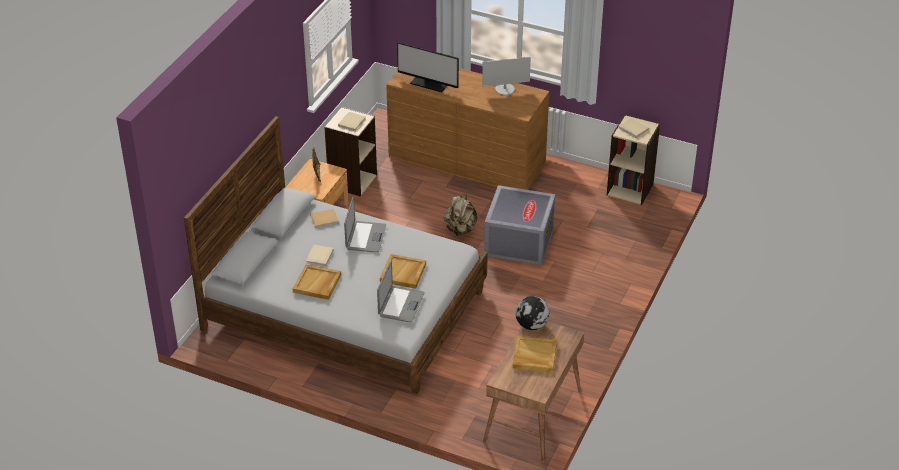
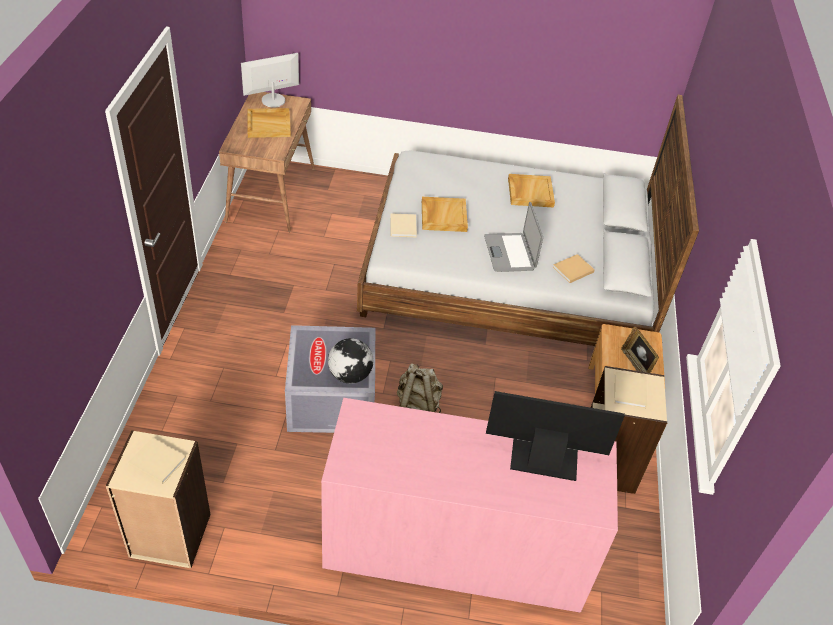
camera: 160 degrees right, 5 degrees up
(319, 257) = (547, 222): beige book -> beige book (403, 226)
(400, 305) = (429, 180): laptop -> none
(467, 160) = (455, 547): brown dresser -> pink dresser
(505, 89) = (404, 467): monitor -> monitor (273, 100)
(532, 325) = (277, 151): globe -> globe (350, 375)

